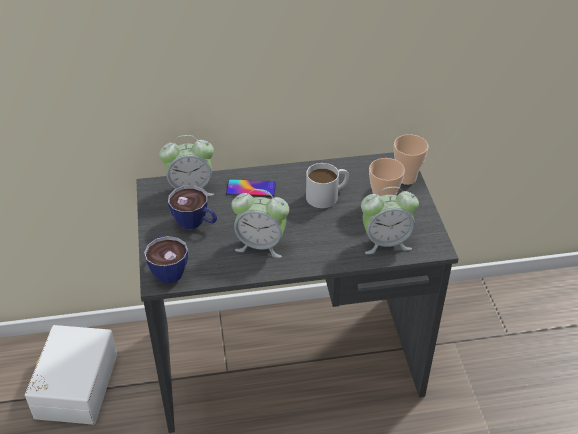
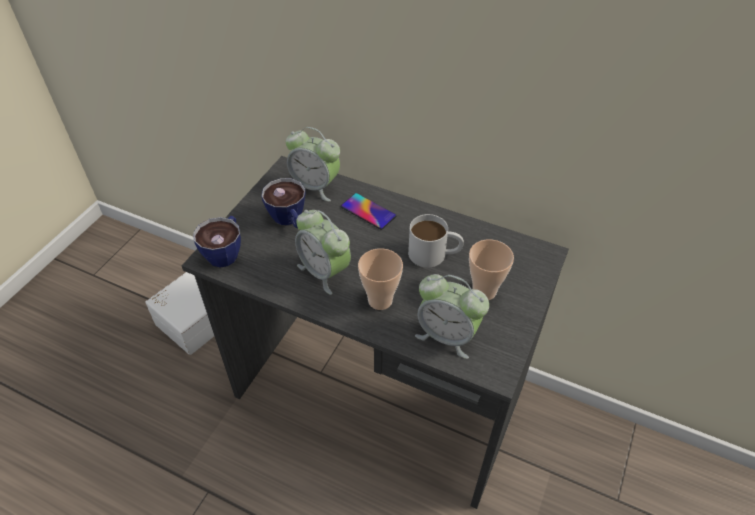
camera: 35 degrees right, 5 degrees up
(406, 178) = (534, 277): cup -> cup (380, 300)

